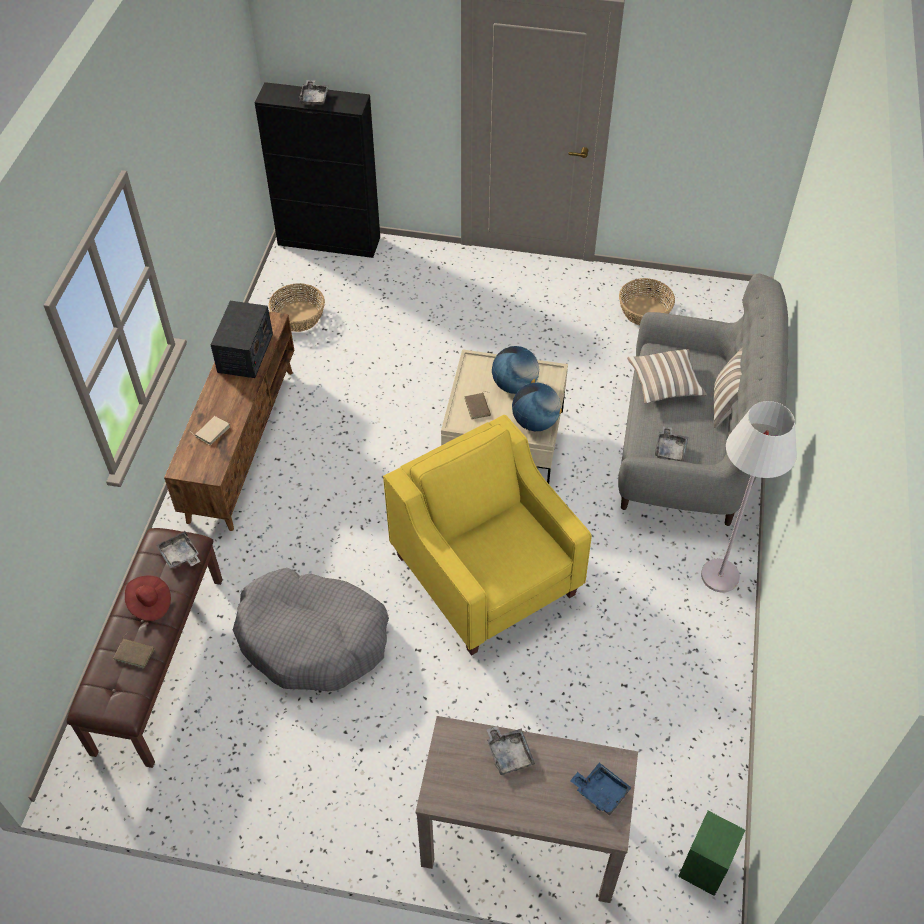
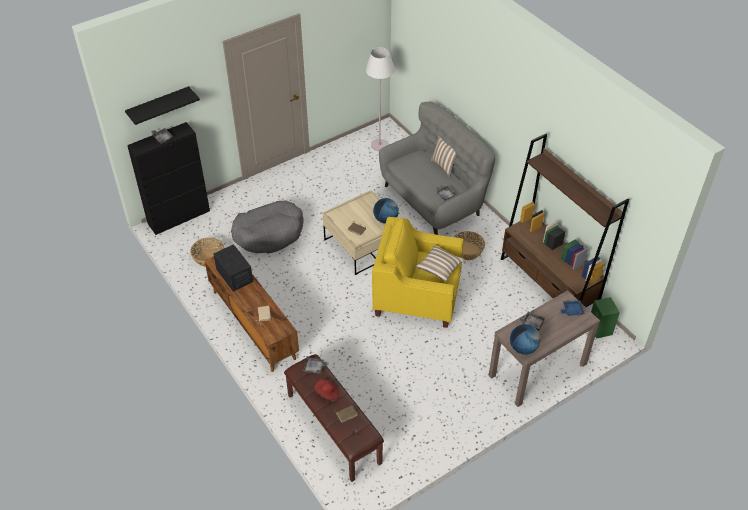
camera: 45 degrees left, 5 degrees down
(313, 639) = (382, 370): grey dog bed -> grey dog bed (269, 233)
(329, 45) = (159, 106): none -> black shelf
(514, 385) = (360, 212): globe -> globe (523, 348)
(644, 311) = (354, 158): basket -> basket (467, 251)
(665, 385) = (414, 173): pillow -> pillow (439, 268)
(705, 720) = (547, 284): none -> brown bookcase
(720, 576) = (497, 234): white floor lamp -> white floor lamp (379, 145)

